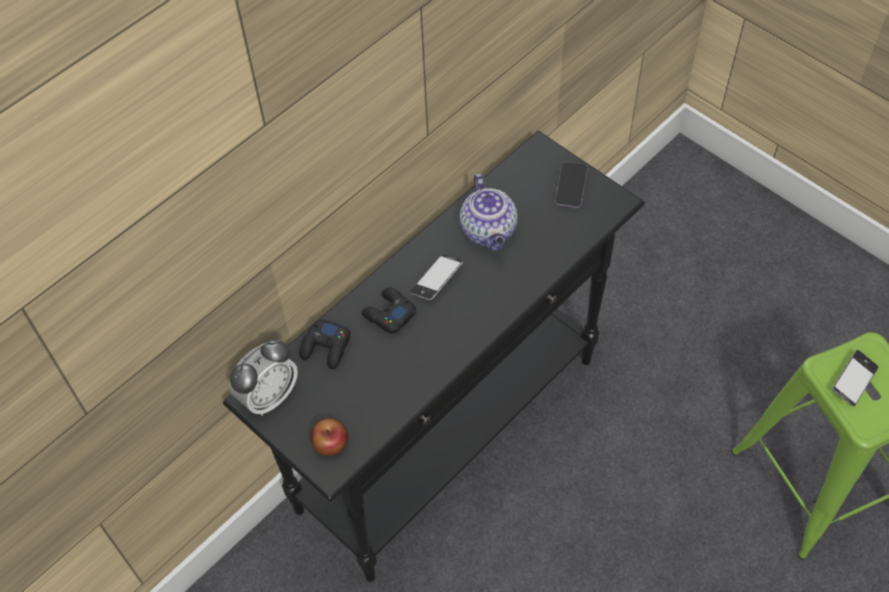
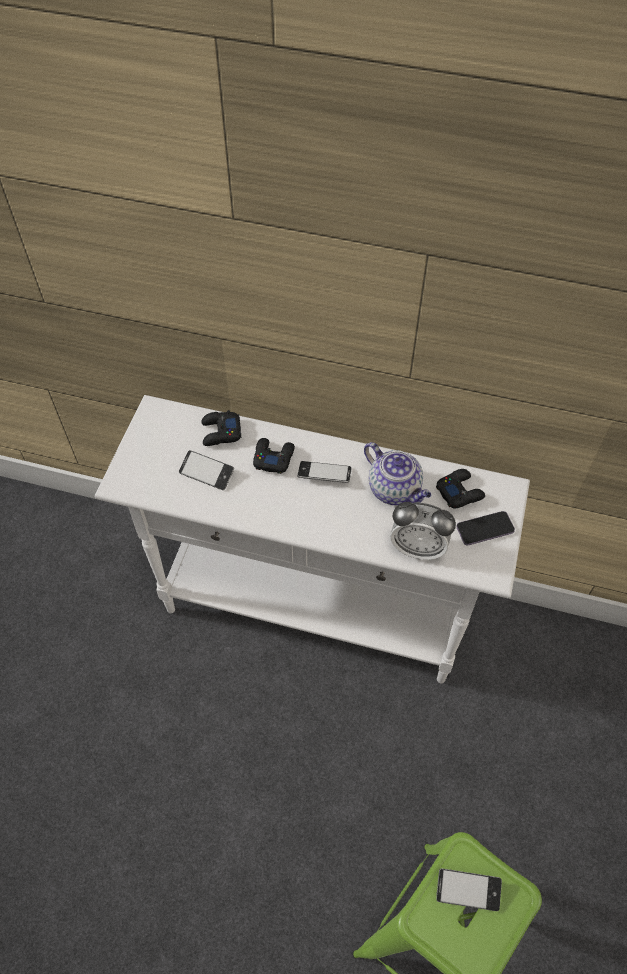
camera: 60 degrees right, 0 degrees up
(269, 396) = (160, 418): alarm clock -> alarm clock (418, 547)
(330, 443) = (140, 473): apple -> none
(370, 380) = (206, 473): none -> phone
(449, 433) = (315, 607): black console table -> white console table
(489, 231) = (395, 489): teapot -> teapot turned 90 degrees counterclockwise
(521, 185) = (459, 492): none -> black game controller

